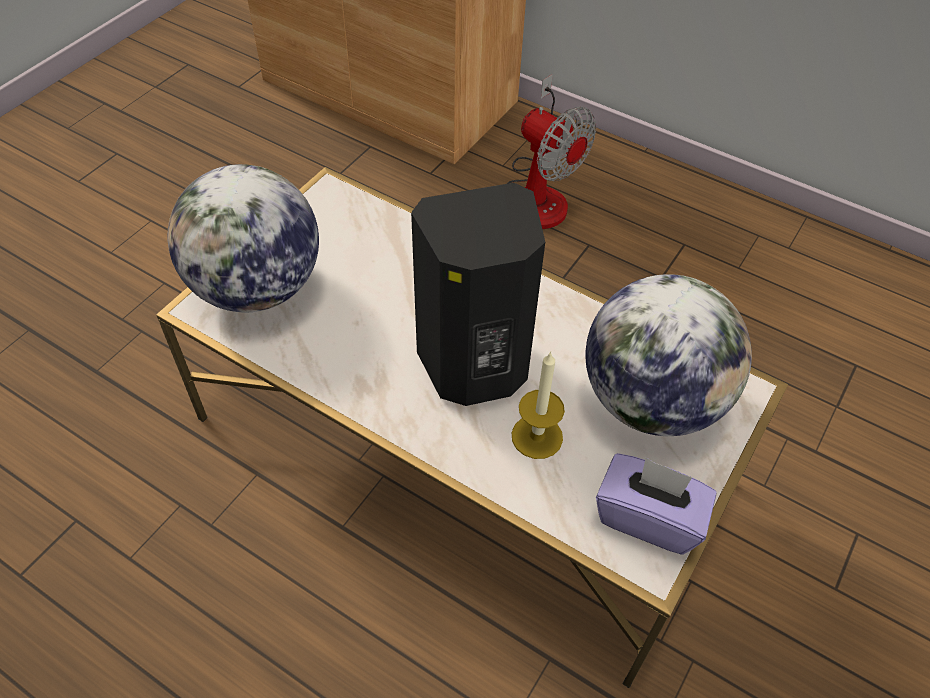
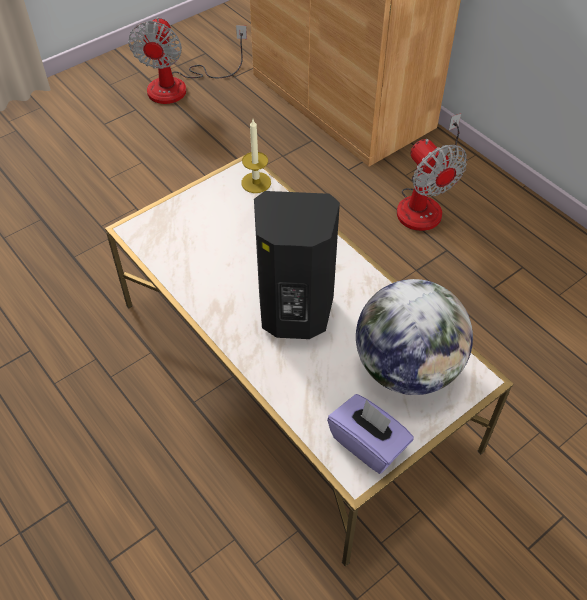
camera: 20 degrees right, 0 degrees up
(169, 111) = (180, 86): none -> fan
(257, 288) = (173, 226): globe -> none
(537, 436) = (316, 370): candle -> candle (256, 182)

